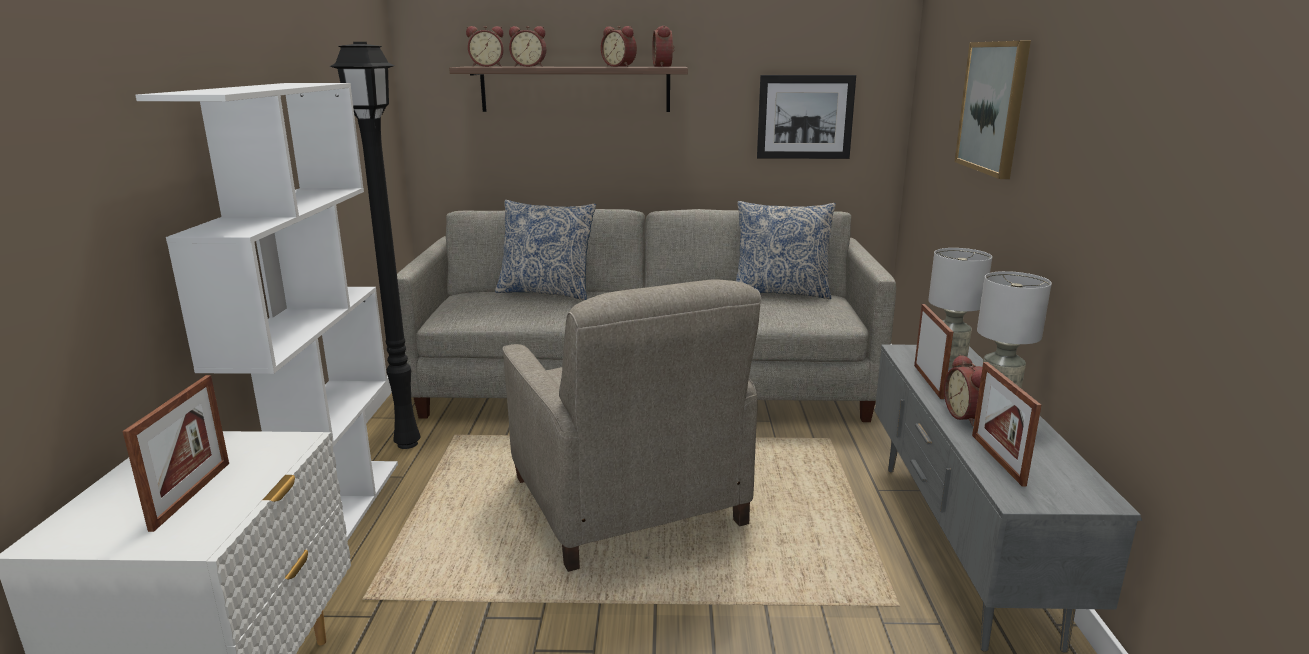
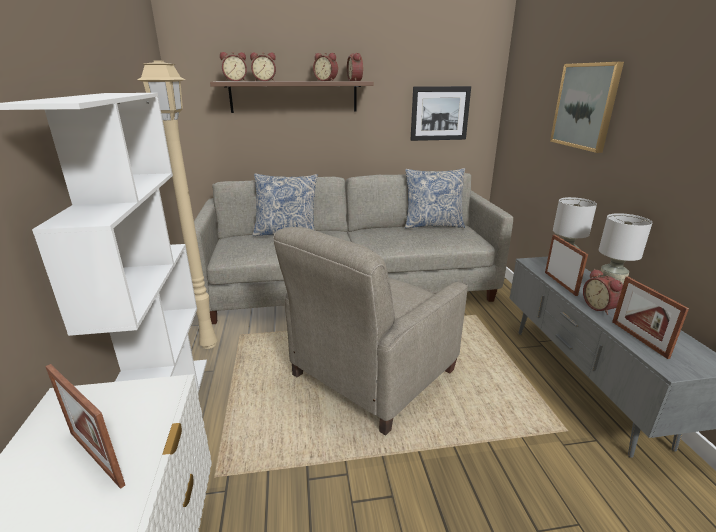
camera: 10 degrees left, 5 degrees up
(191, 495) = (96, 457): picture frame -> picture frame turned 135 degrees clockwise
(406, 443) = (208, 344): black floor lamp -> beige floor lamp
(628, 502) = (372, 374): beige armchair -> beige armchair turned 75 degrees clockwise

